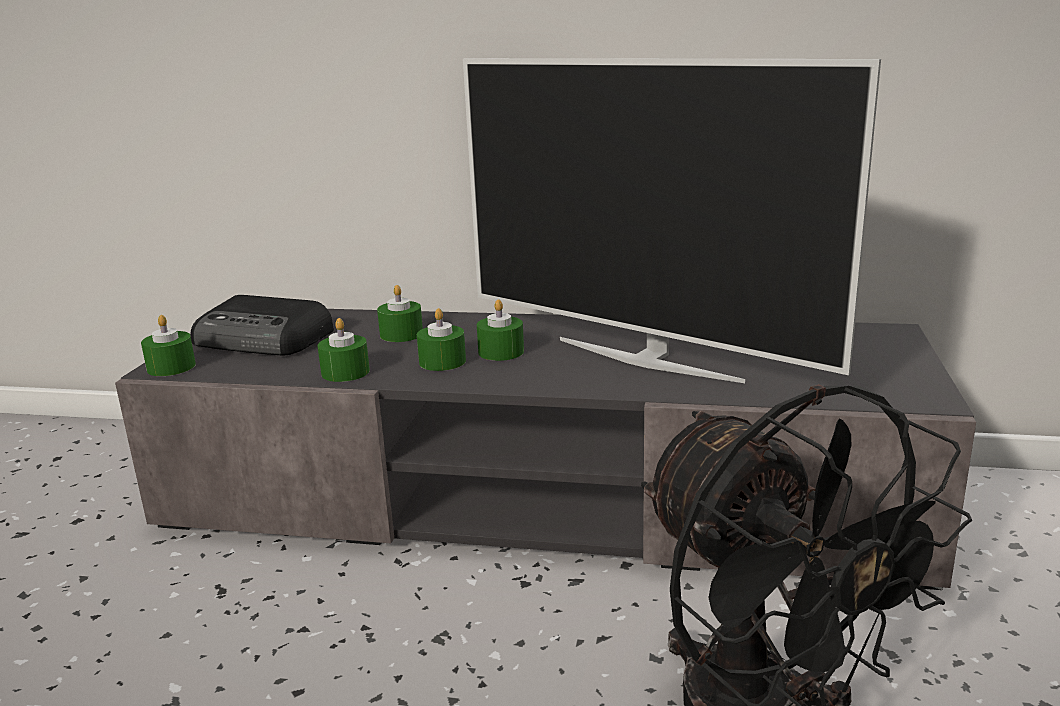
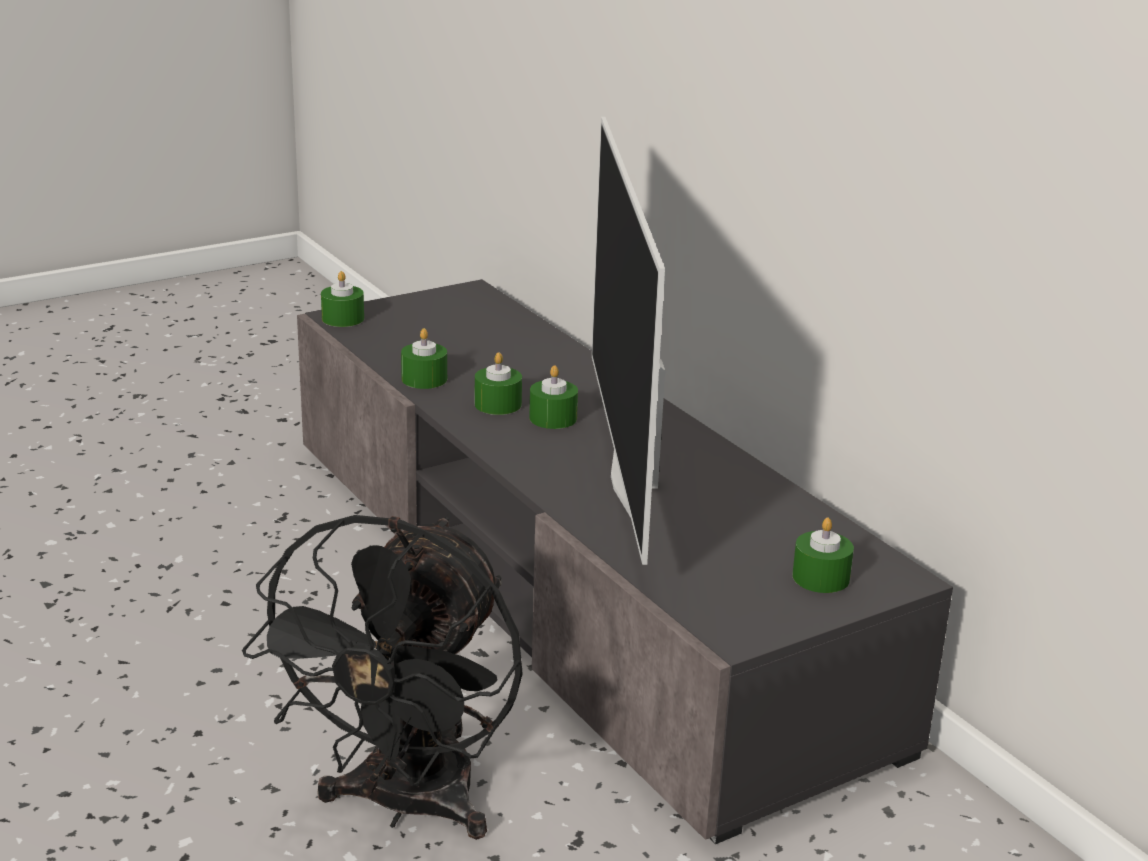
camera: 45 degrees right, 5 degrees up
(264, 339) = (437, 323): radio -> none
(401, 334) = (526, 365): green candle -> green candle (820, 577)

